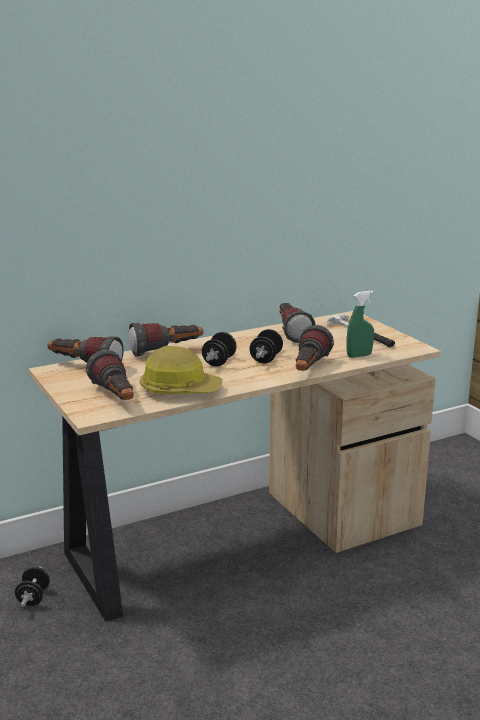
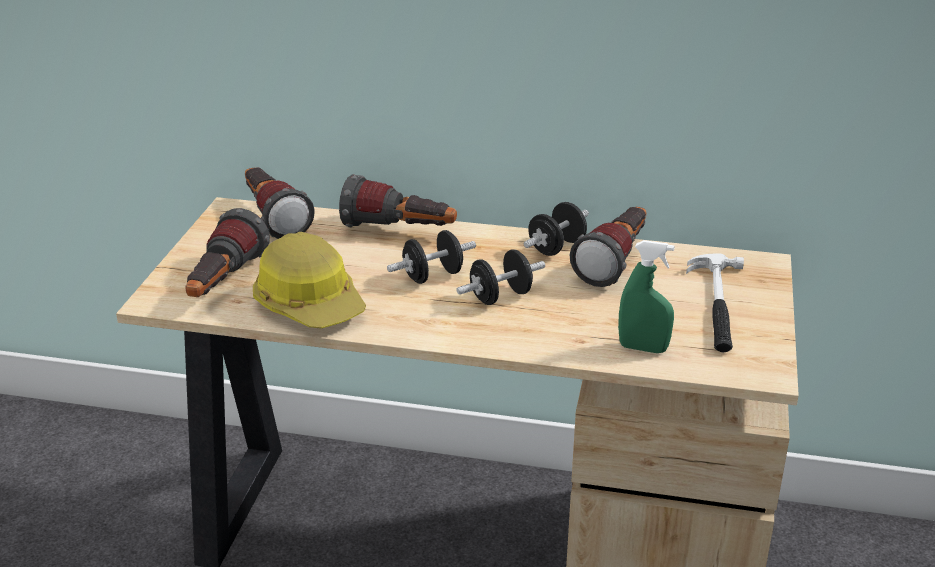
camera: 40 degrees right, 10 degrees up
(33, 597) = (168, 490): black dumbbell -> black dumbbell (556, 247)
(308, 369) = (525, 342): flashlight -> none

